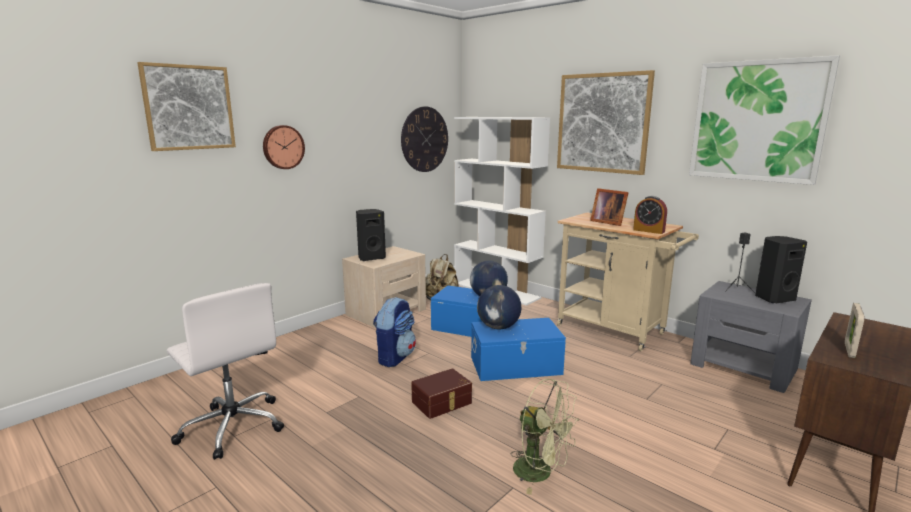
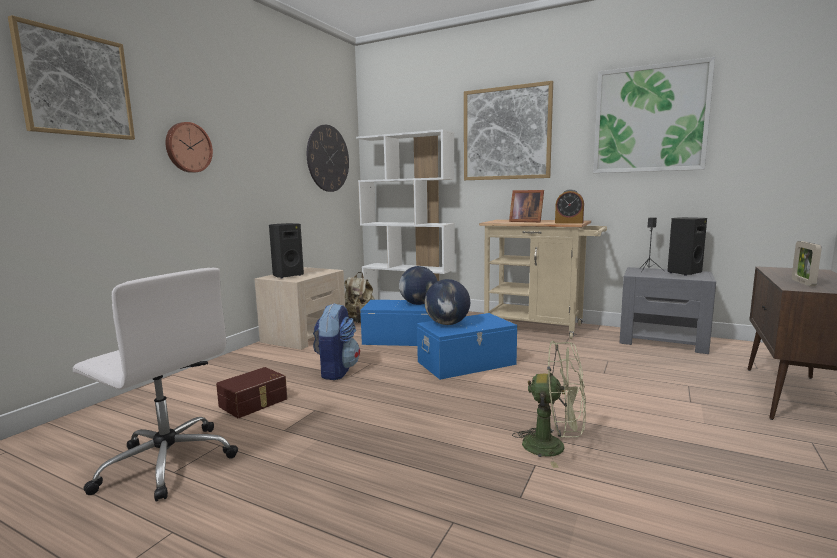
camera: 15 degrees left, 5 degrees down
(442, 403) = (412, 403): brown storage box -> brown storage box (254, 403)

